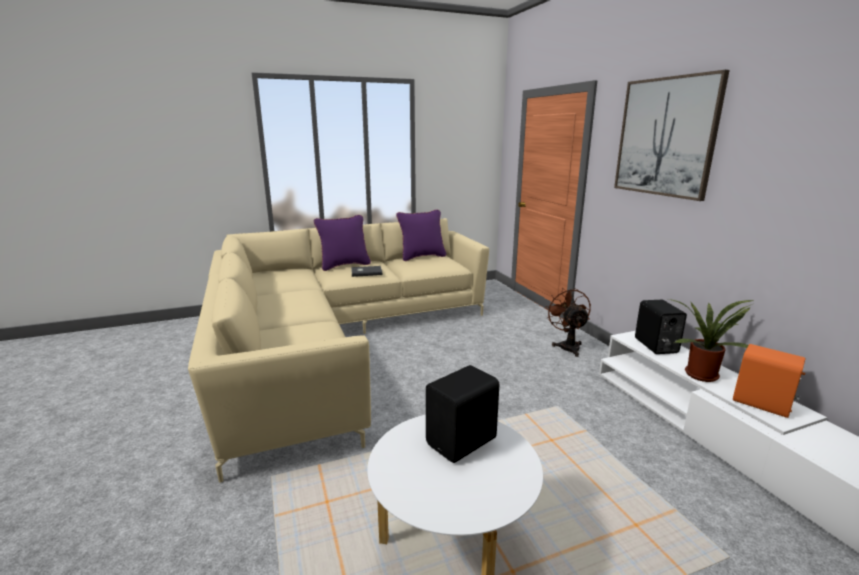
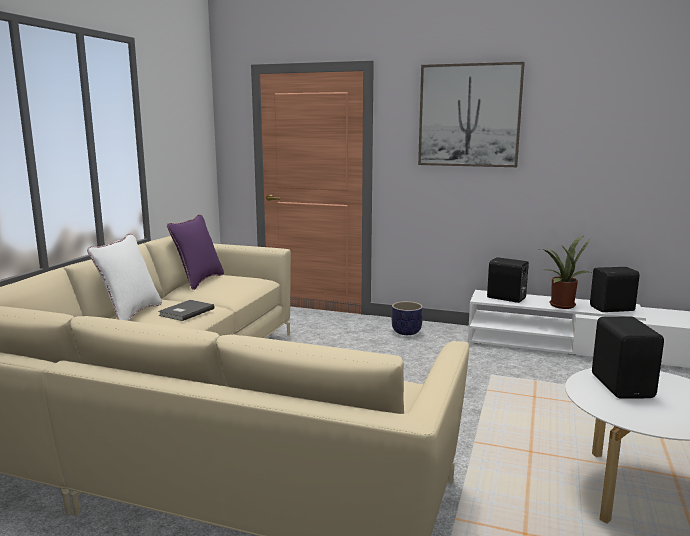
camera: 50 degrees left, 5 degrees down
(344, 265) = (130, 314): purple pillow -> white pillow
(567, 346) = (406, 332): brown fan -> planter
(762, 404) = (613, 309): orange speaker -> black speaker

